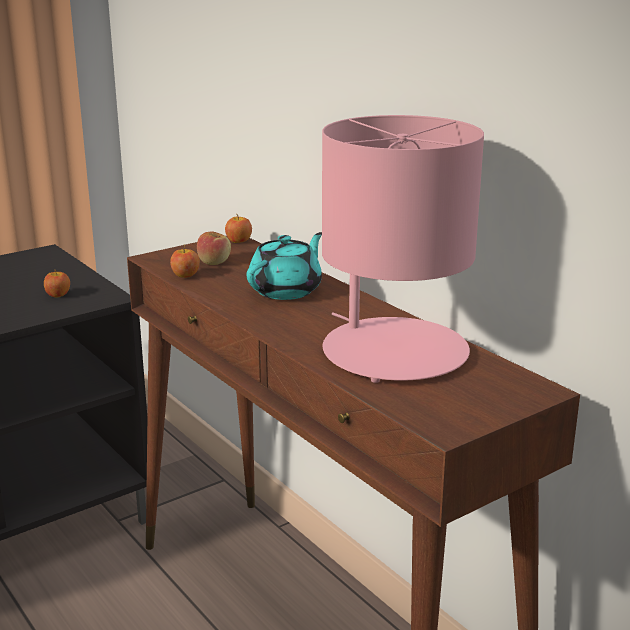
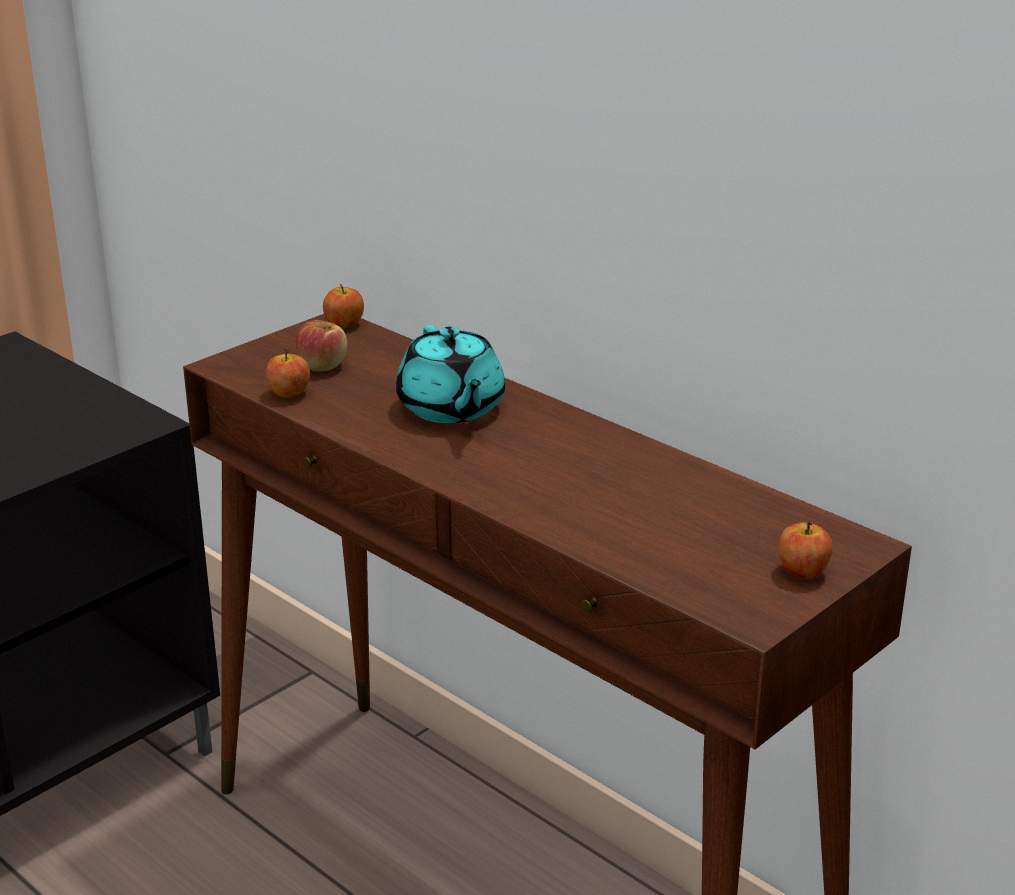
camera: 10 degrees left, 5 degrees up
(58, 295) = (61, 425): apple -> apple (802, 571)
(286, 290) = (451, 408): turquoise teapot -> turquoise teapot turned 135 degrees clockwise
(393, 351) = (641, 500): pink table lamp -> none

